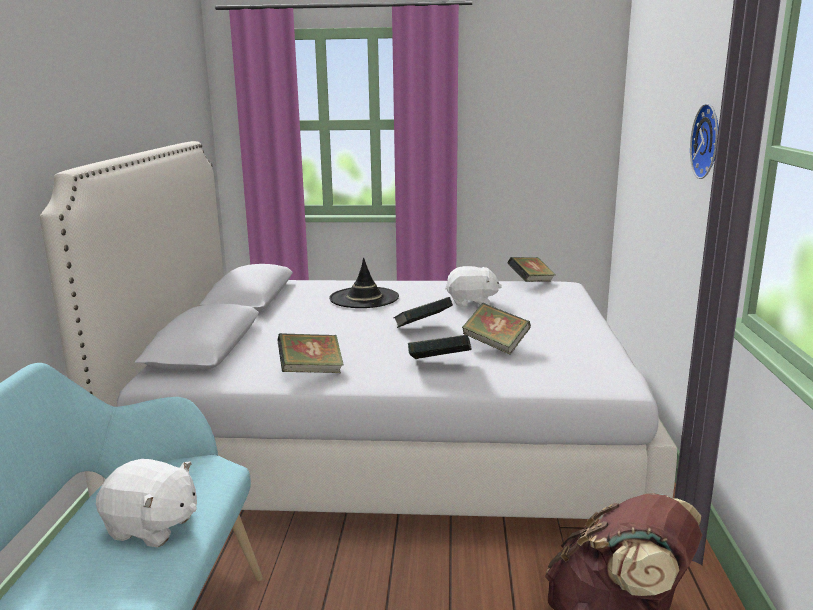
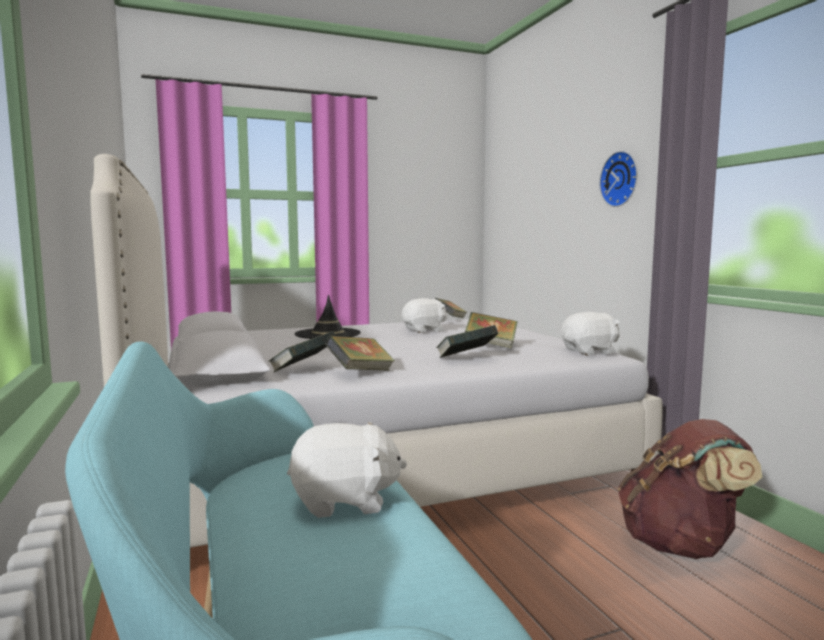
camera: 25 degrees left, 10 degrees down
(422, 328) = (412, 343): book -> book (303, 370)
(600, 374) = (590, 352): none -> white plush toy

